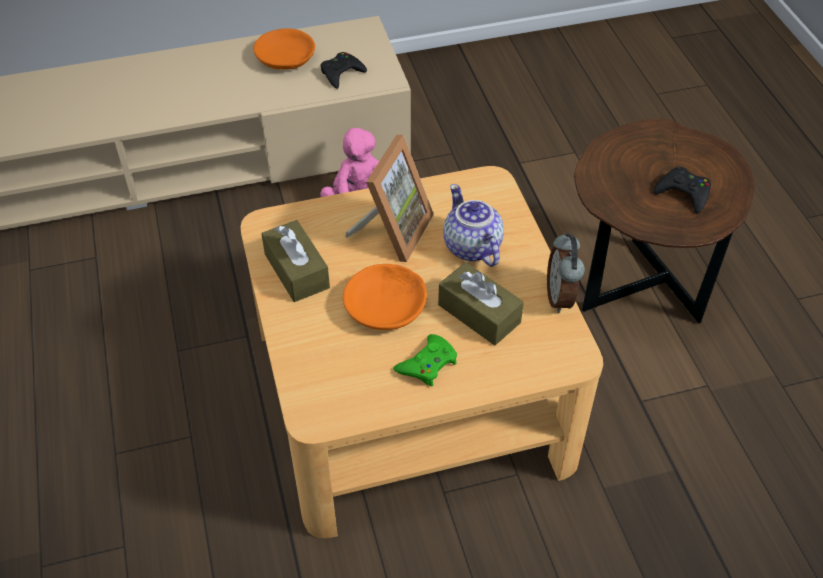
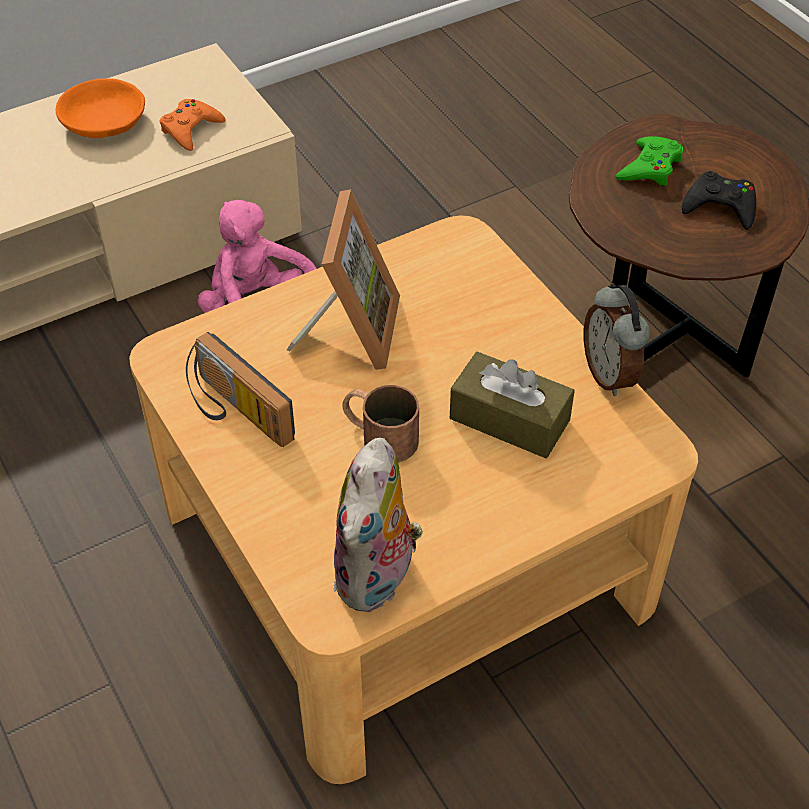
camera: 15 degrees left, 0 degrees up
(296, 271) = (234, 412): brown tissue box -> radio
(341, 73) = (190, 129): black game controller -> orange game controller
(352, 400) = (378, 578): none -> plush toy
(386, 306) = (379, 435): orange bowl -> brown mug
(427, 364) = (464, 504): green game controller -> green game controller (650, 167)
(470, 247) = (465, 331): teapot -> none

